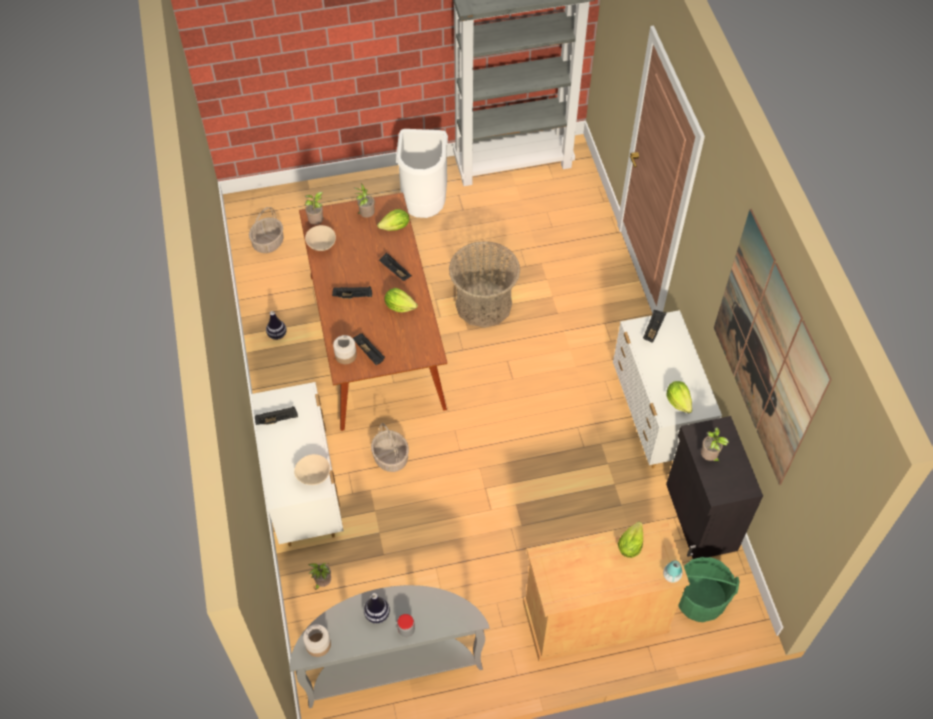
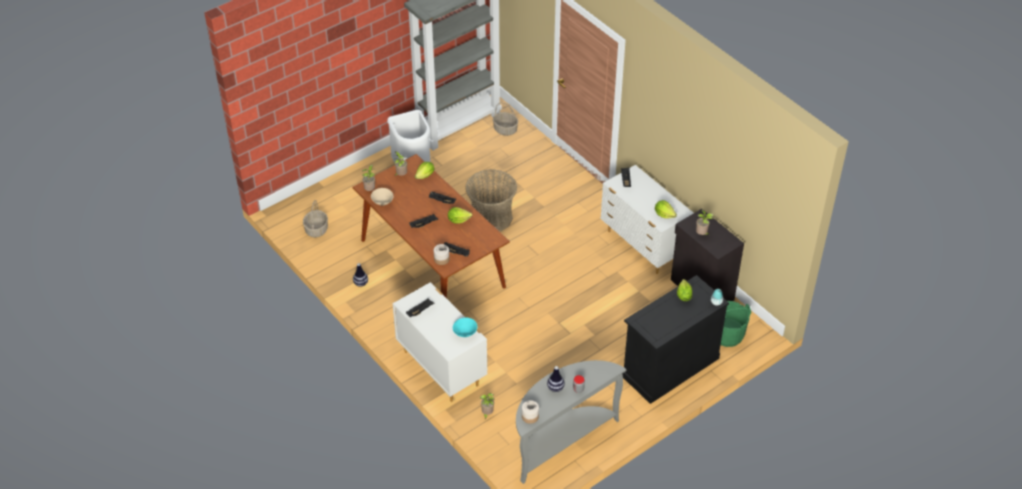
camera: 25 degrees left, 10 degrees down
(313, 476) = (464, 333): beige bowl -> turquoise bowl
(390, 457) = (486, 327): basket -> basket (505, 130)
(595, 616) = (670, 367): beige cabinet -> black cabinet
(767, 350) = (718, 146): picture -> none

